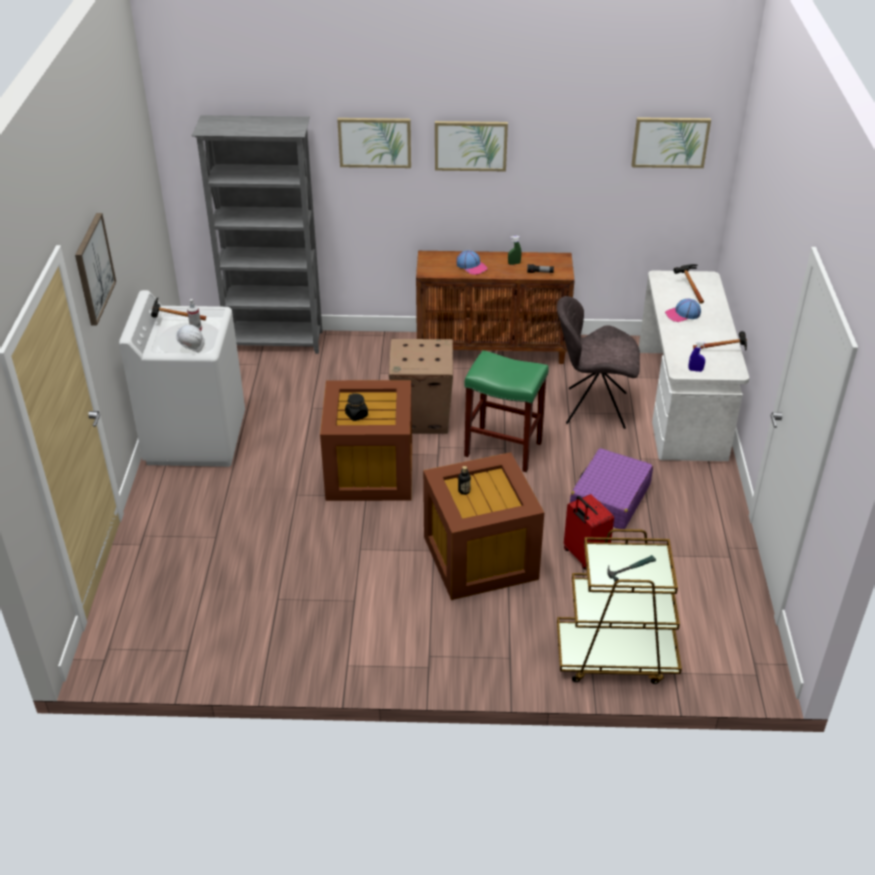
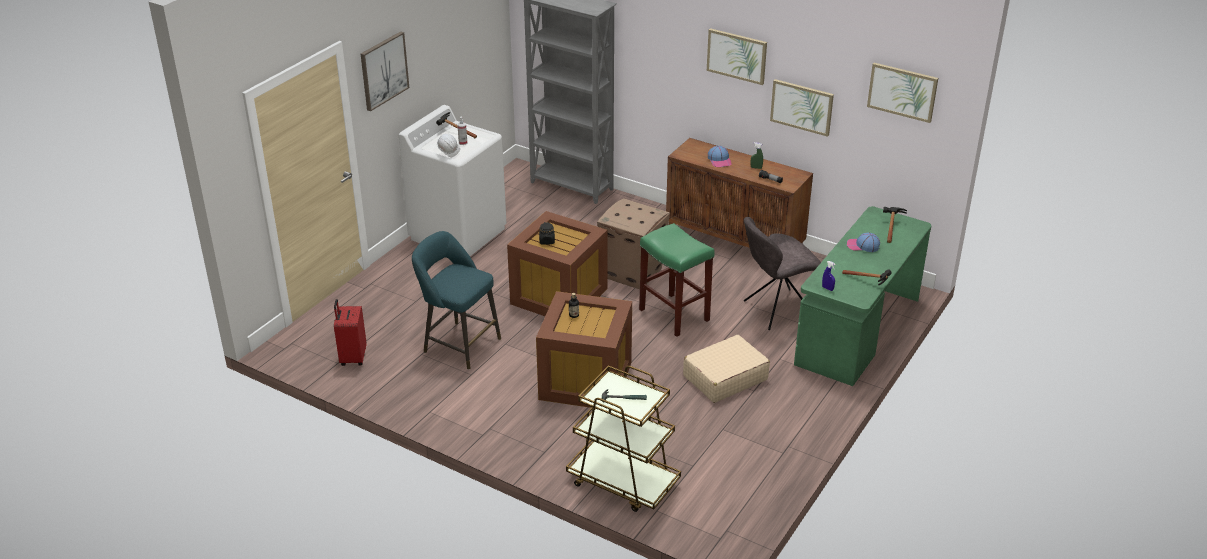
camera: 30 degrees right, 5 degrees down
(310, 570) = (458, 344): none -> turquoise stool
(374, 142) = (663, 35): picture -> picture (802, 107)
(584, 556) = (664, 409): red suitcase -> red suitcase (352, 357)
(593, 408) = (776, 310): grey chair -> grey chair turned 60 degrees counterclockwise
(609, 498) = (725, 378): purple suitcase -> beige suitcase
(682, 402) = (858, 331): white desk -> green desk

